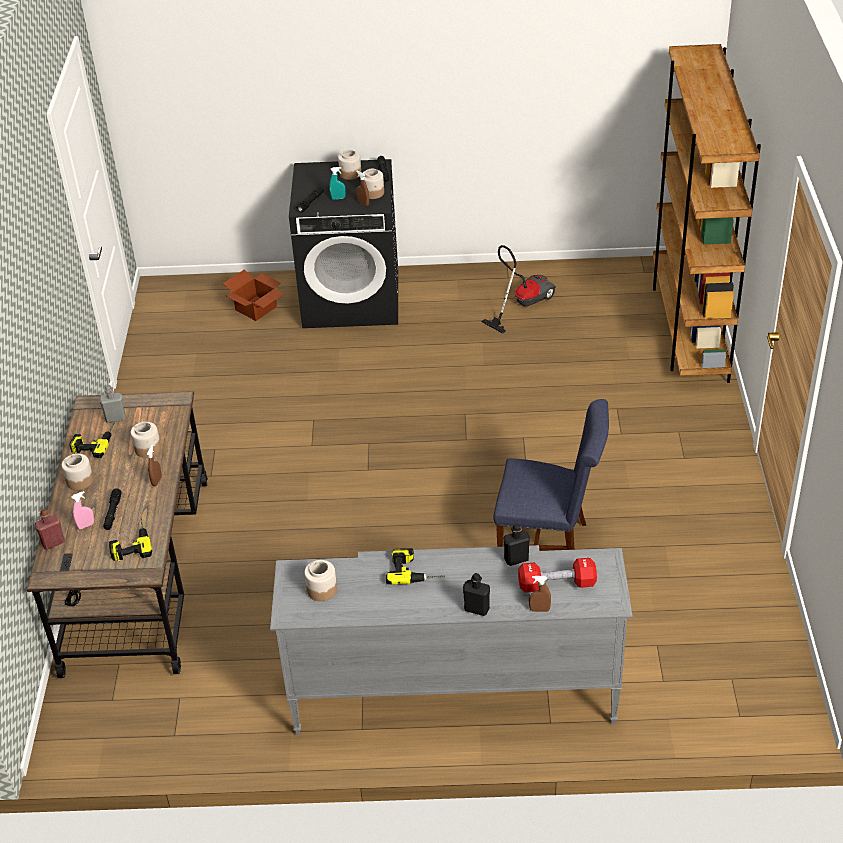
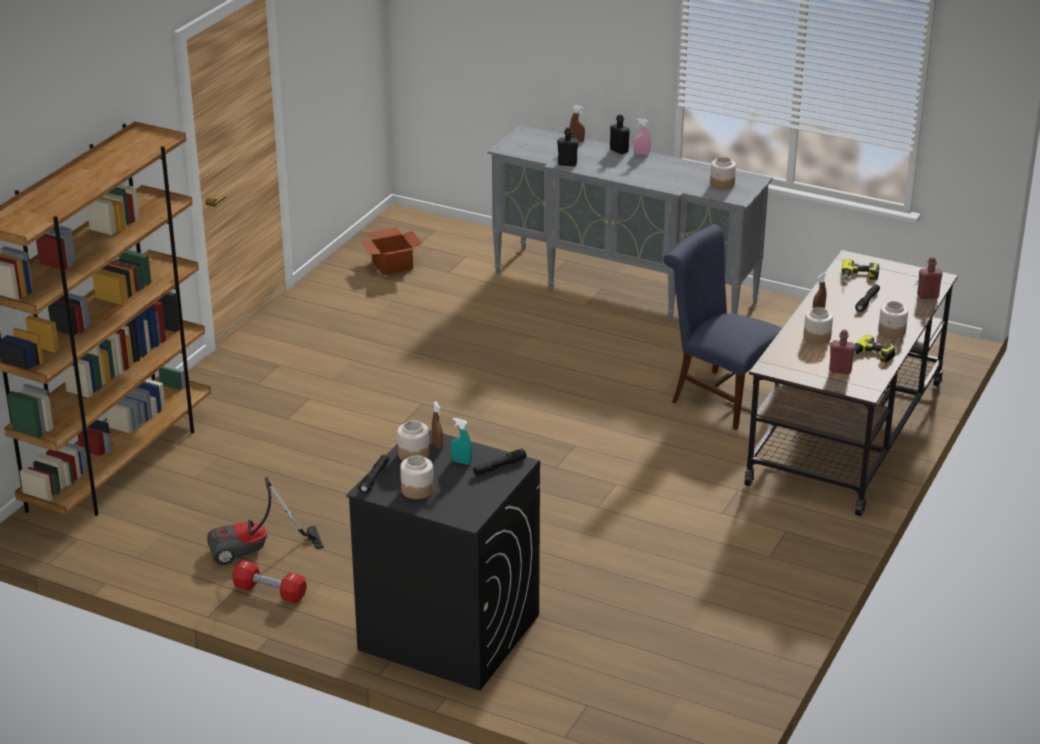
camera: 155 degrees left, 10 degrees down
(86, 525) = (895, 299): pink spray bottle -> pink spray bottle (641, 154)
(115, 418) = (840, 370): grey bottle -> red bottle
(256, 309) = (579, 663): cardboard box -> cardboard box (392, 264)
(415, 570) = (645, 176): power drill -> none
(549, 545) = (464, 344): blue chair -> blue chair (719, 397)
(557, 584) = (552, 147): red dumbbell -> red dumbbell (270, 592)

